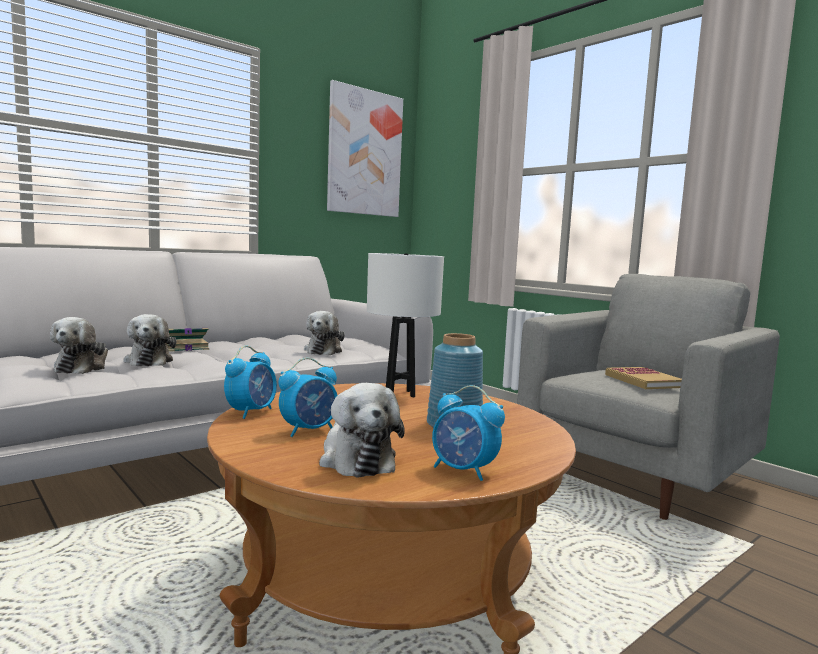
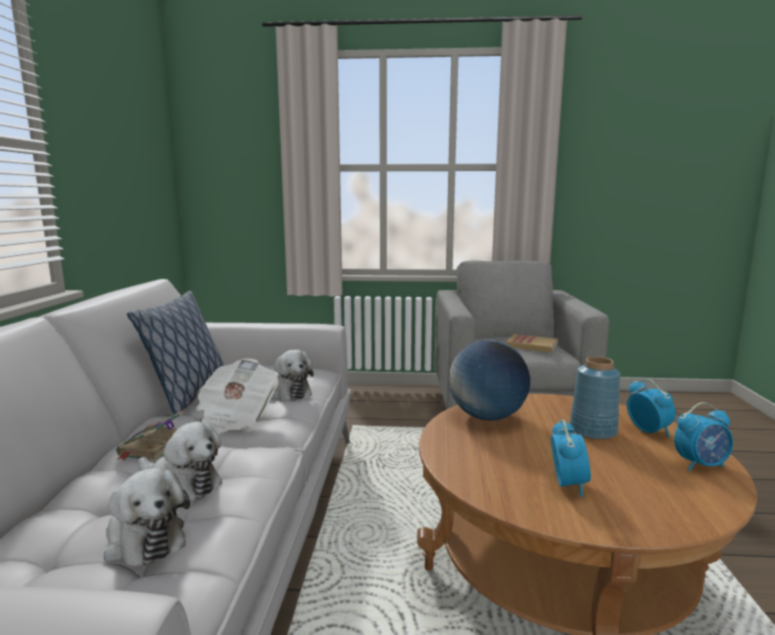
camera: 45 degrees left, 5 degrees up
(251, 412) = (486, 491): alarm clock -> alarm clock (648, 431)
(254, 349) = (235, 417): none -> newspaper
(268, 338) = (189, 396): none -> pillow
(356, 459) = (657, 491): plush toy -> none
(364, 153) = (138, 138): picture -> none
(400, 394) = (487, 417): white table lamp -> globe

